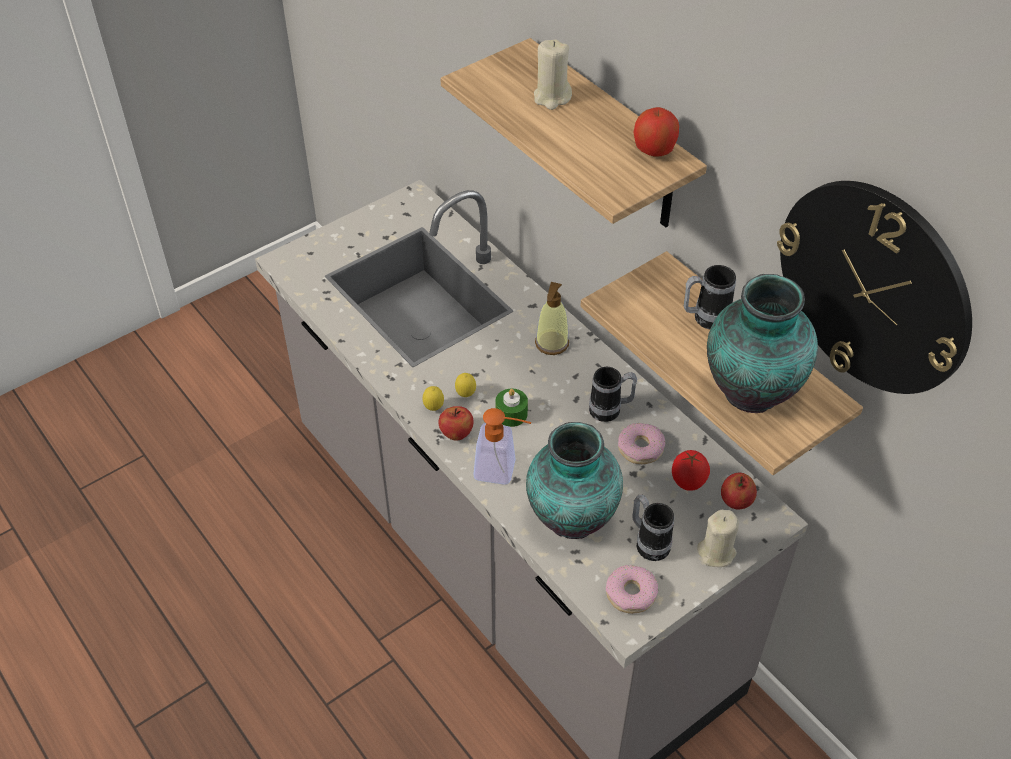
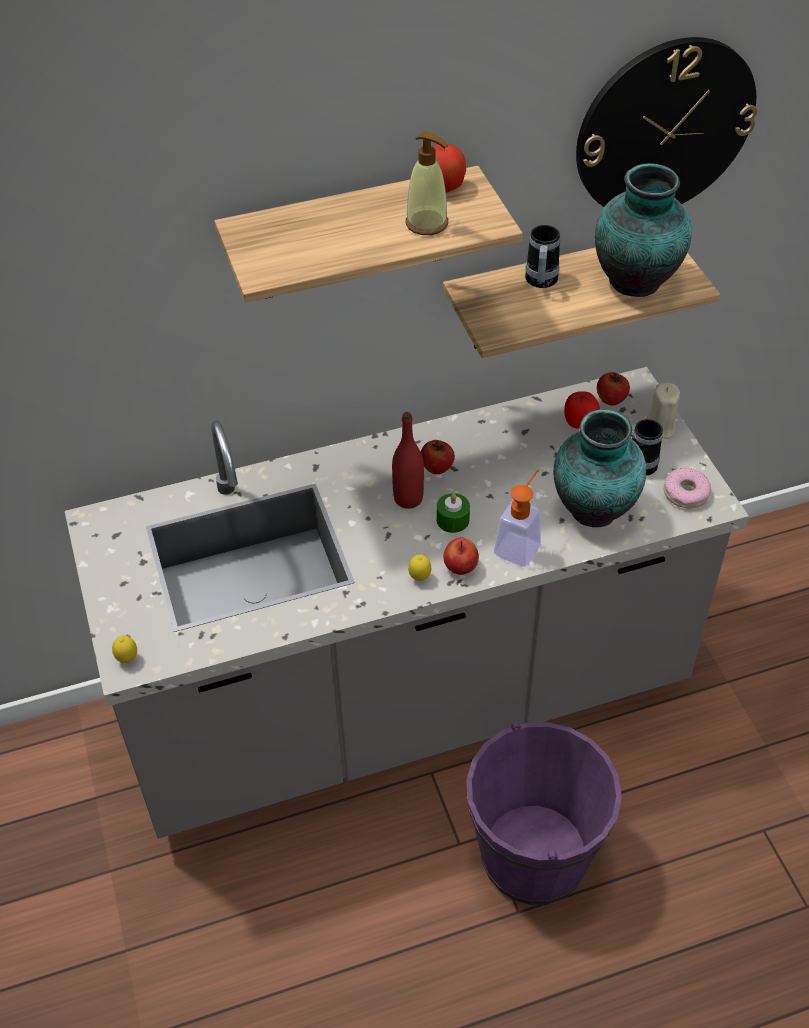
camera: 70 degrees left, 0 degrees up
(384, 703) = (534, 855): none -> purple bucket
(465, 395) = (413, 548): lemon -> lemon (127, 659)
(523, 376) = (408, 498): none -> red bottle
(551, 343) = (374, 466): soap dispenser -> soap dispenser (427, 223)
(552, 97) = (327, 227): beige candle -> none
(570, 387) = (437, 468): none -> apple
(611, 410) = (478, 448): mug -> none
(640, 448) = (530, 441): donut -> none

